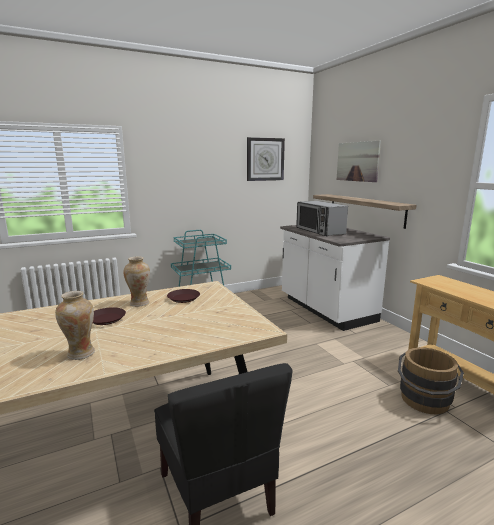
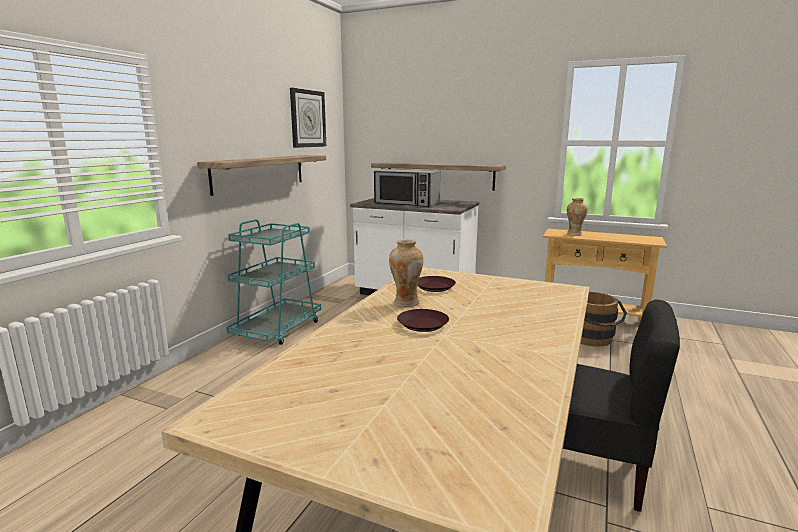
camera: 40 degrees left, 0 degrees up
(80, 353) = (501, 354): vase -> vase (574, 234)
(211, 198) = (260, 173): none -> shelf
(357, 161) = (423, 122): picture -> none

